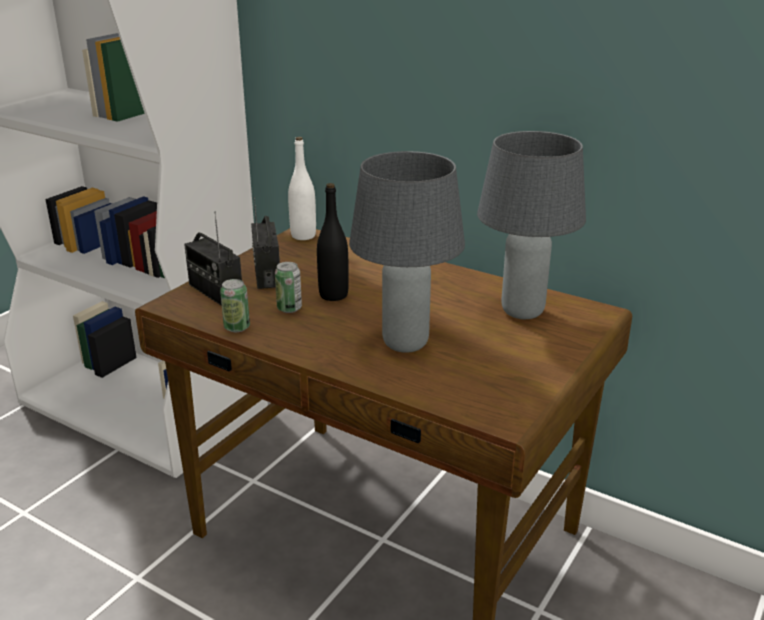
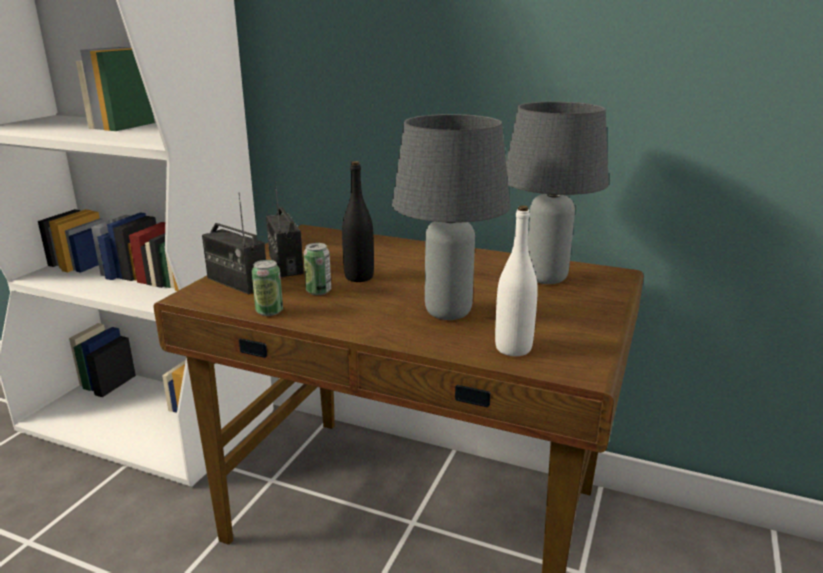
camera: 10 degrees left, 5 degrees down
(303, 236) = (310, 232): white bottle -> white bottle (513, 348)

